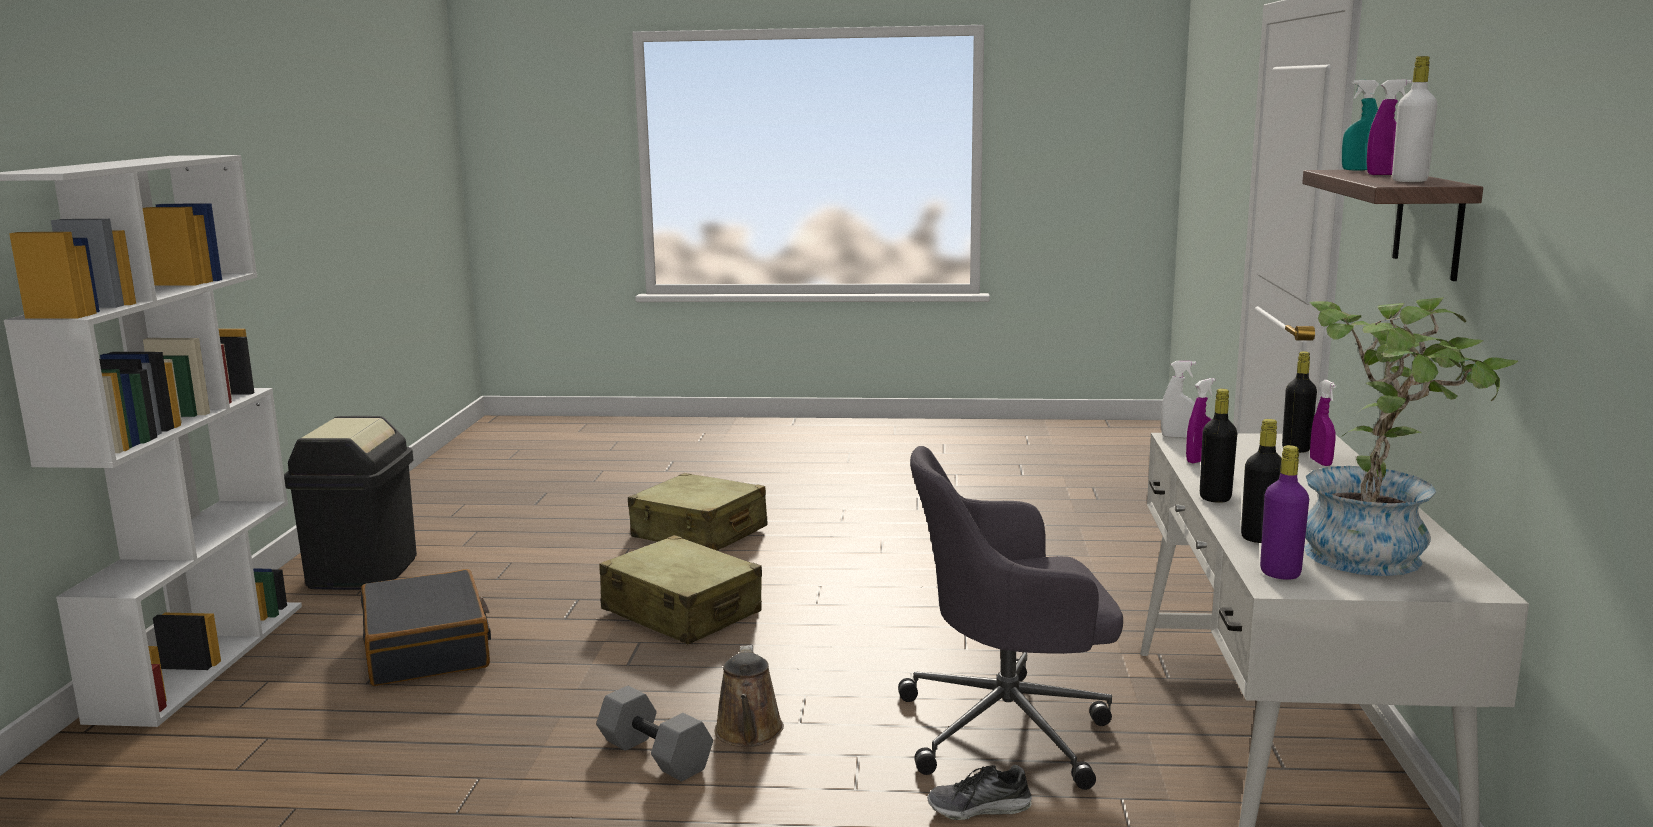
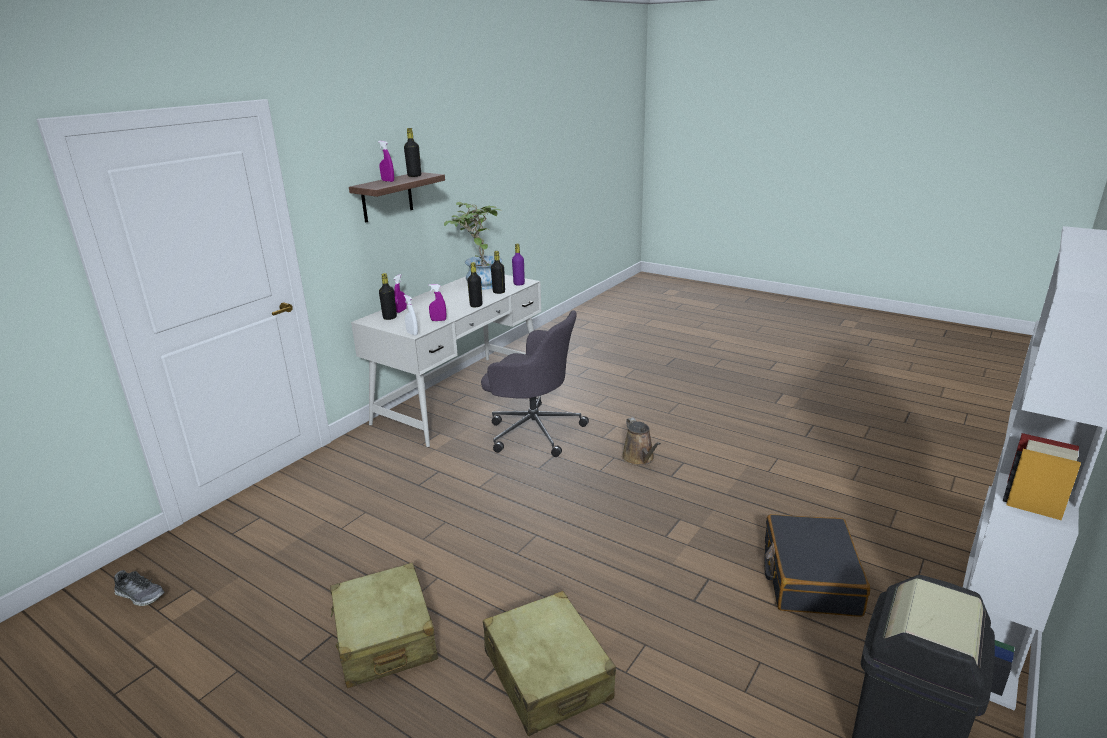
camera: 150 degrees left, 10 degrees up
(653, 755) = (687, 460): grey dumbbell -> none
(681, 612) = (625, 556): beige suitcase -> beige suitcase (385, 638)
(749, 733) = (639, 458): brown watering can -> brown watering can turned 135 degrees clockwise
(979, 808) = (580, 409): shoe -> shoe (140, 595)
(1358, 170) = (368, 186): turquoise spray bottle -> none
(1409, 181) = (414, 176): white bottle -> black bottle

